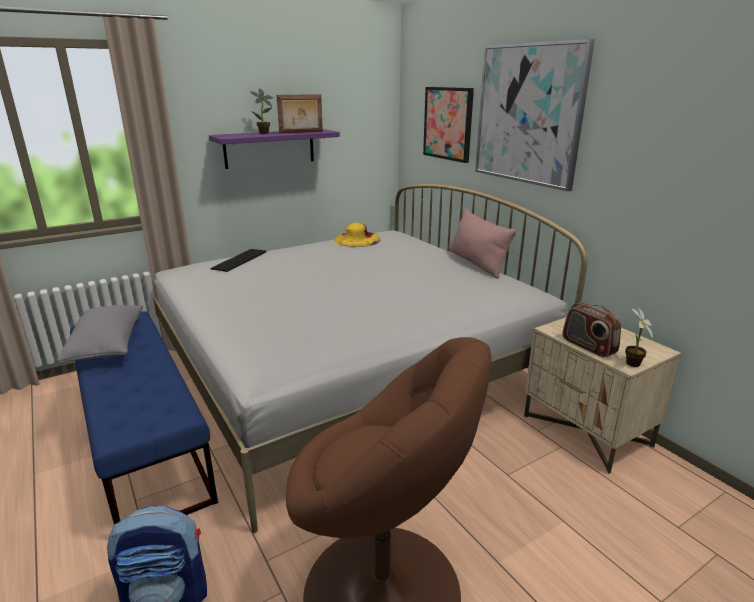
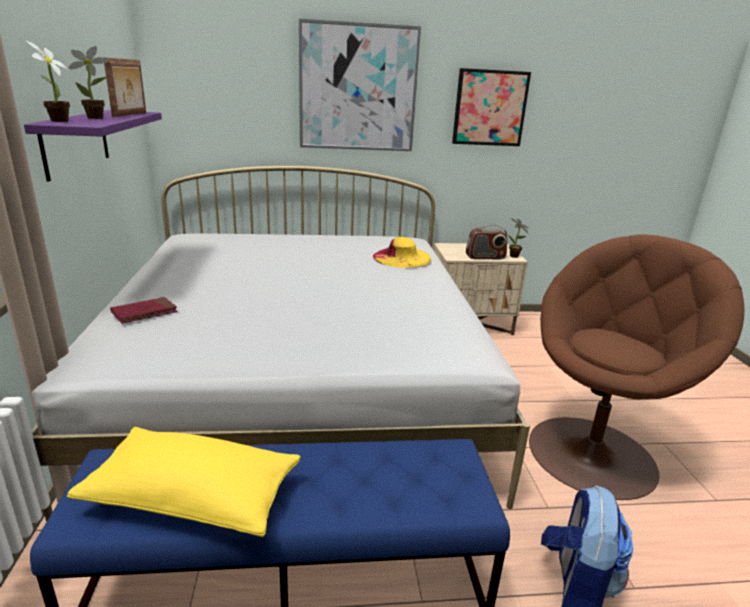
camera: 65 degrees left, 0 degrees up
(108, 345) = (193, 498): grey pillow -> yellow pillow
(231, 134) = (57, 121): none -> potted plant
(240, 260) = (144, 313): keyboard -> red book
(357, 239) = (190, 249): yellow hat -> yellow hat (402, 258)
(448, 123) = (245, 99): picture -> picture (489, 108)
(477, 263) = (333, 234): pink pillow -> none

